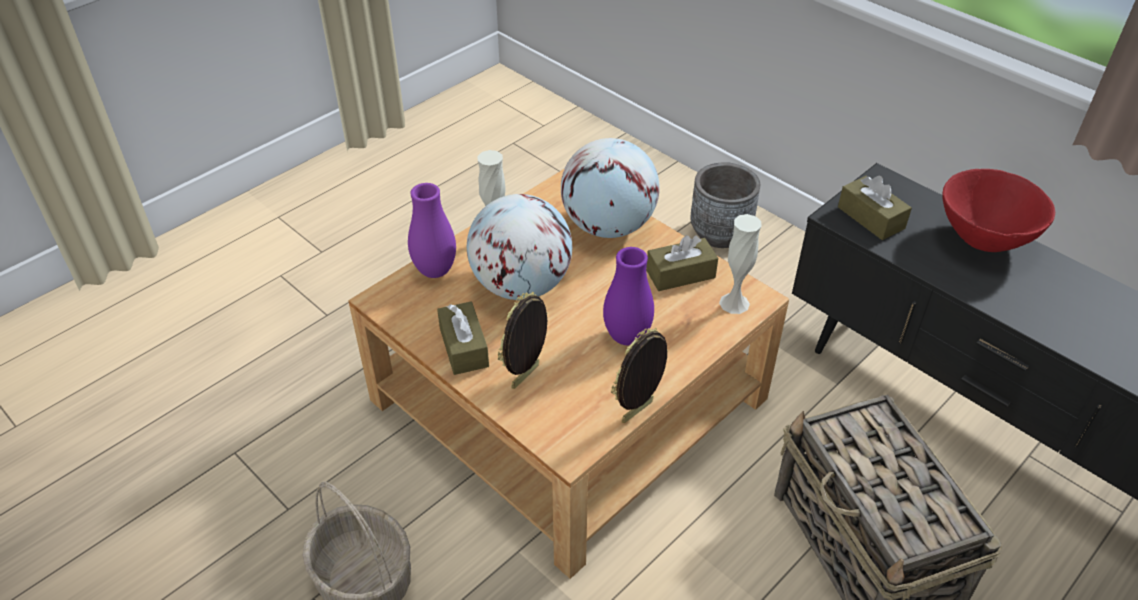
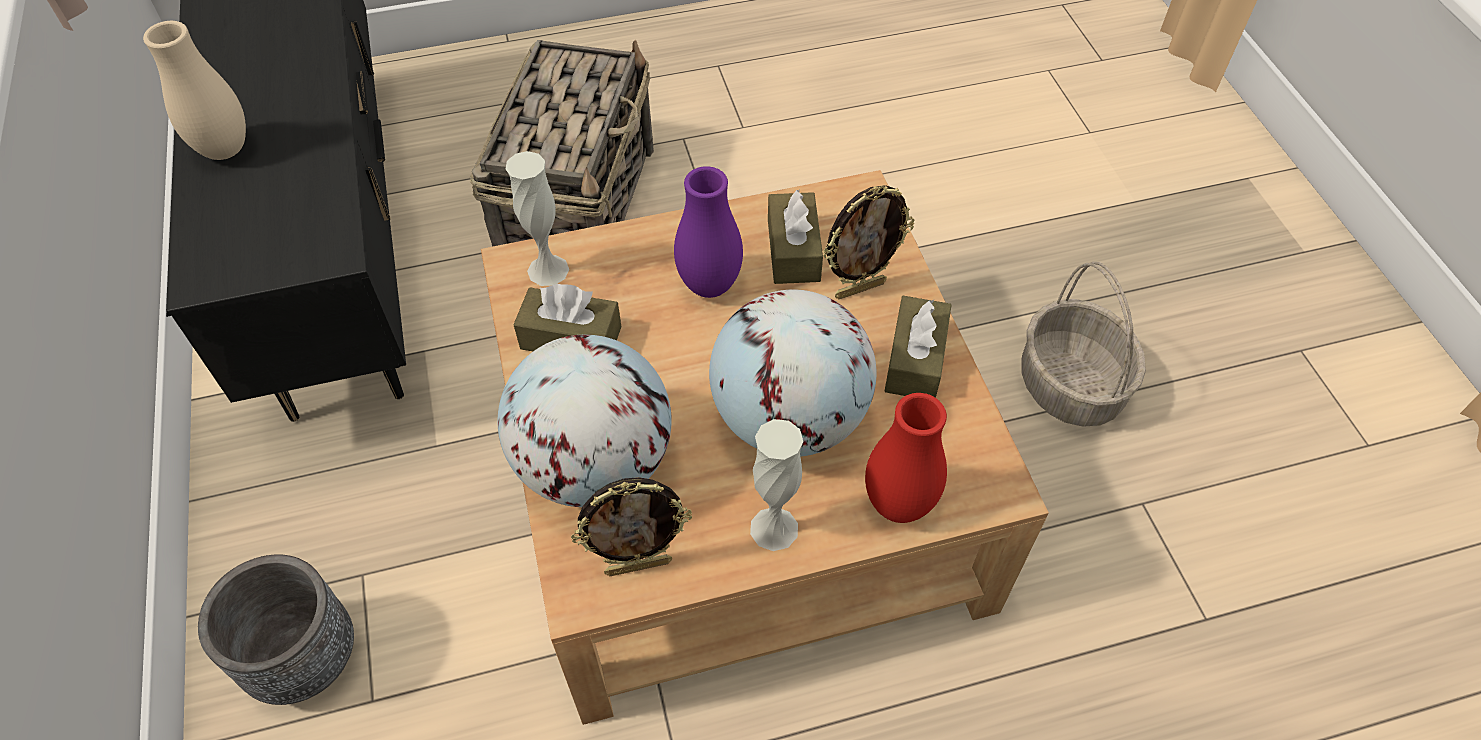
camera: 150 degrees left, 10 degrees up
(435, 271) = (898, 504): purple vase -> red vase
(638, 413) = (765, 201): picture frame -> picture frame (638, 565)
(871, 218) = (298, 232): brown tissue box -> brown tissue box (793, 250)
(983, 240) = (225, 150): red bowl -> beige vase

